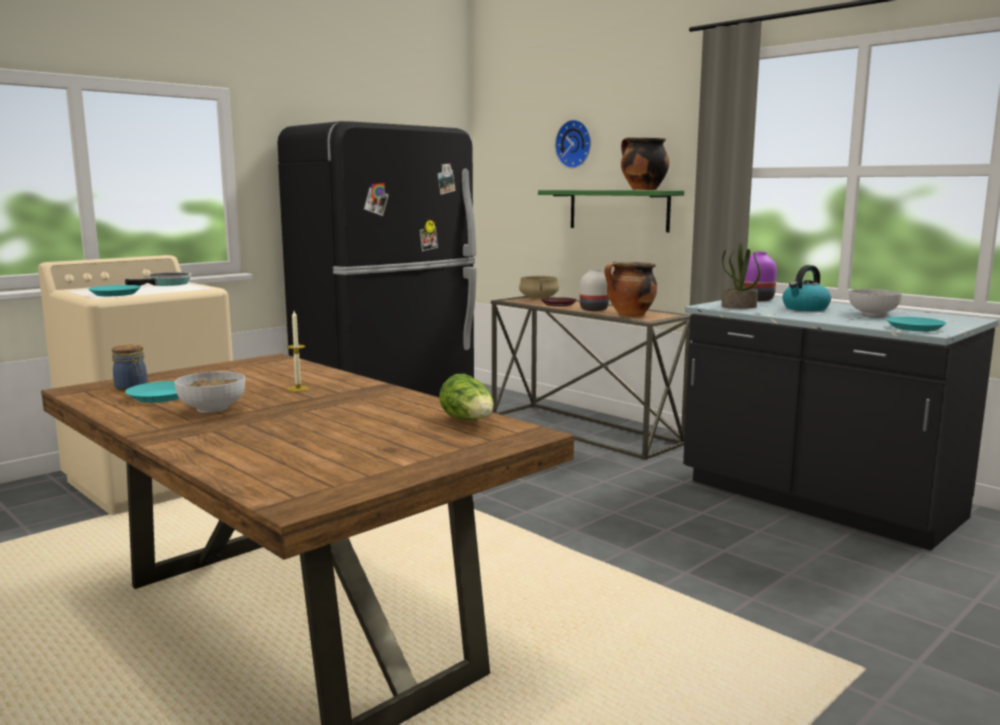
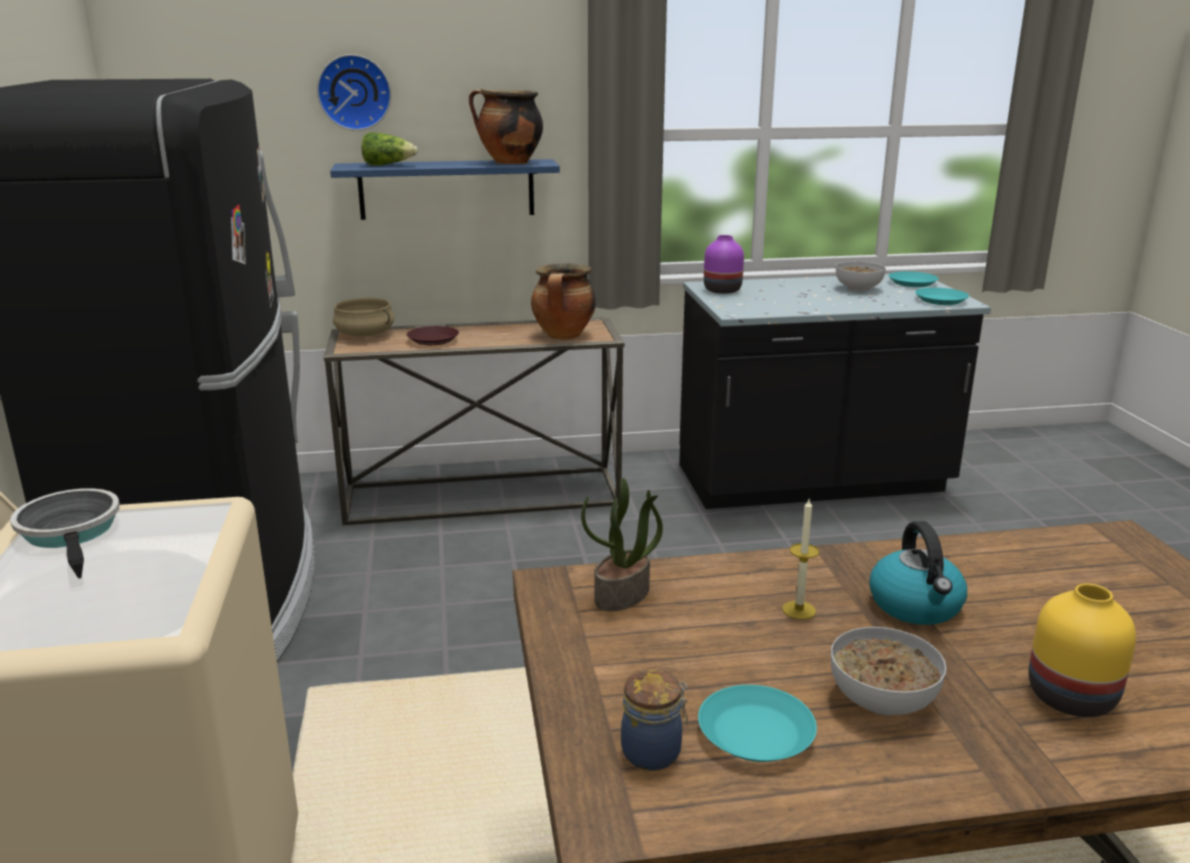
camera: 55 degrees left, 10 degrees up
(114, 294) = (139, 606): turquoise plate -> turquoise plate (912, 283)
(256, 437) = (1072, 696): none -> yellow vase
(469, 421) = (1052, 550): lettuce -> lettuce (388, 165)
(594, 309) = (497, 337): white vase -> none
(618, 210) = (447, 189): green shelf -> blue shelf
(738, 307) = (758, 307): potted plant -> potted plant (622, 595)
(805, 308) = (799, 294): kettle -> kettle (916, 606)

